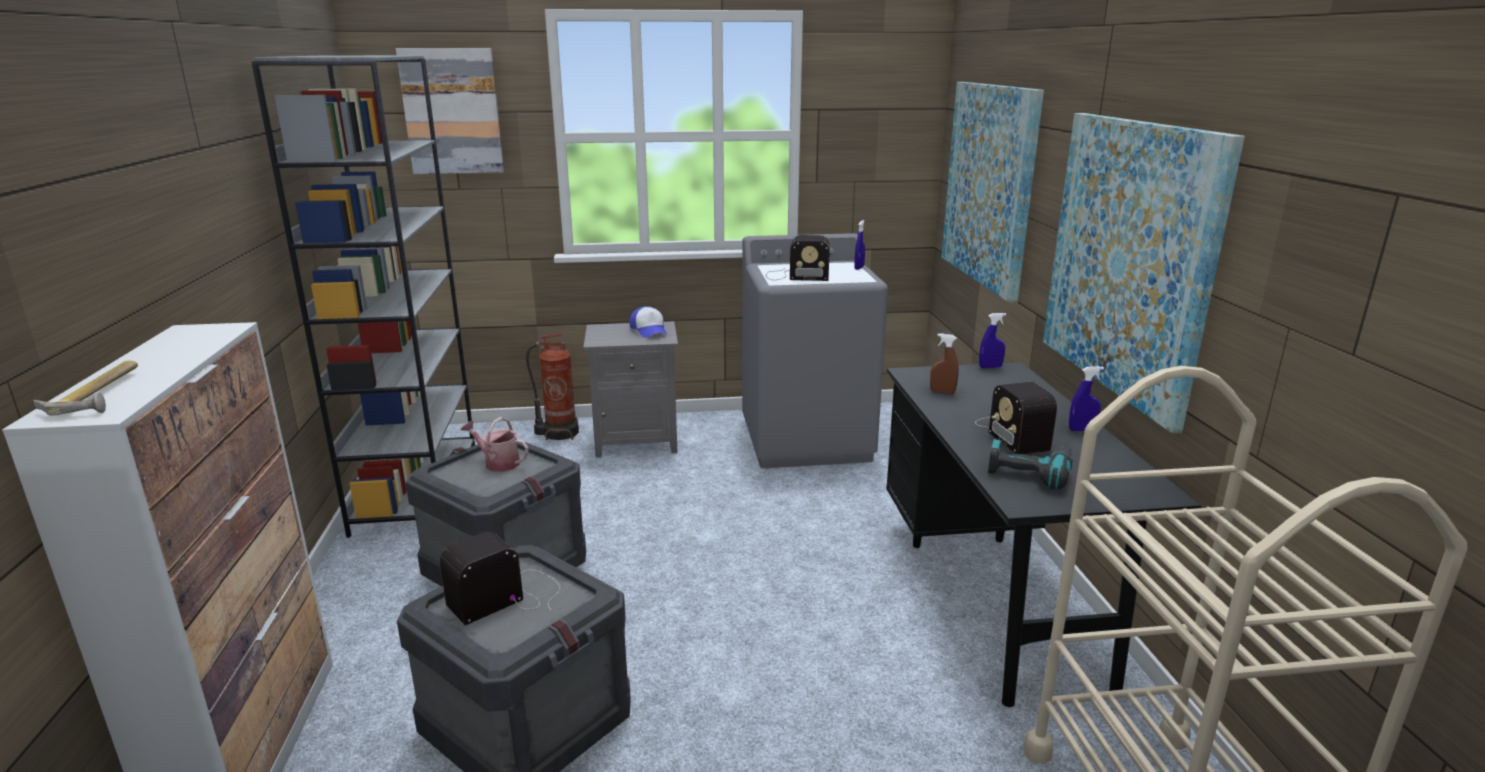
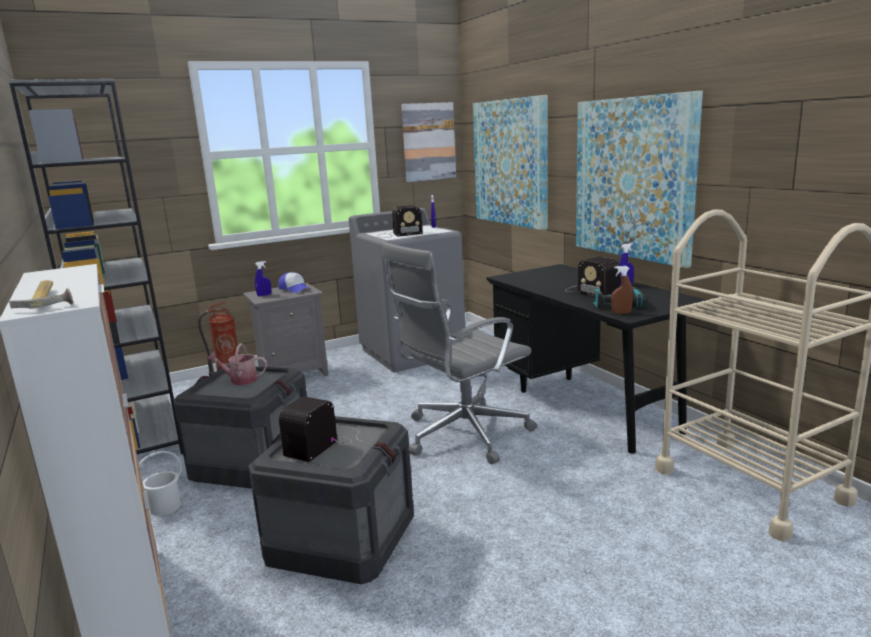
camera: 20 degrees left, 5 degrees down
(378, 604) = (165, 507): none -> white bucket
(452, 111) = (119, 140): picture -> picture (428, 142)
(783, 598) = (462, 435): none -> grey office chair
(942, 392) = (531, 281): brown spray bottle -> brown spray bottle (621, 313)
(990, 367) = (546, 268): blue spray bottle -> blue spray bottle (264, 295)

